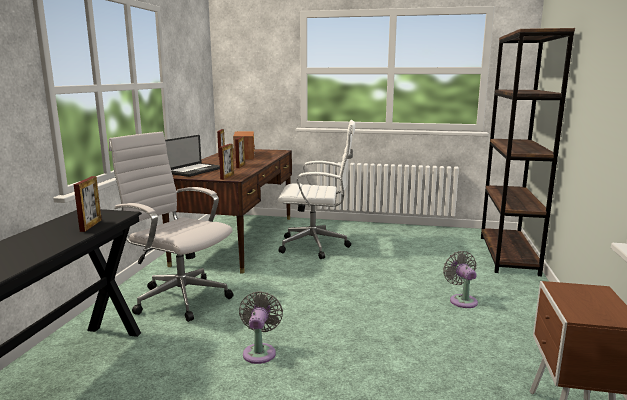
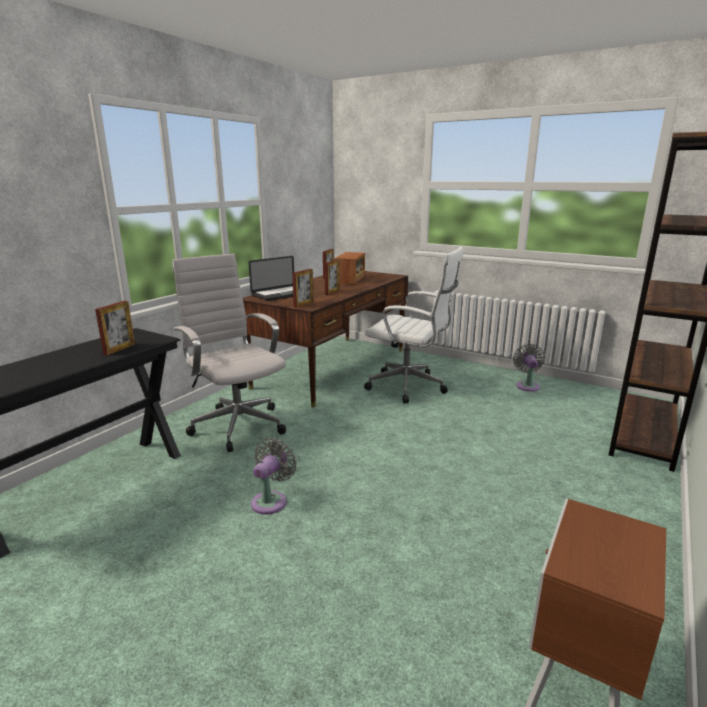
camera: 20 degrees right, 5 degrees up
(462, 300) = (538, 484): grey fan -> grey fan (527, 385)

